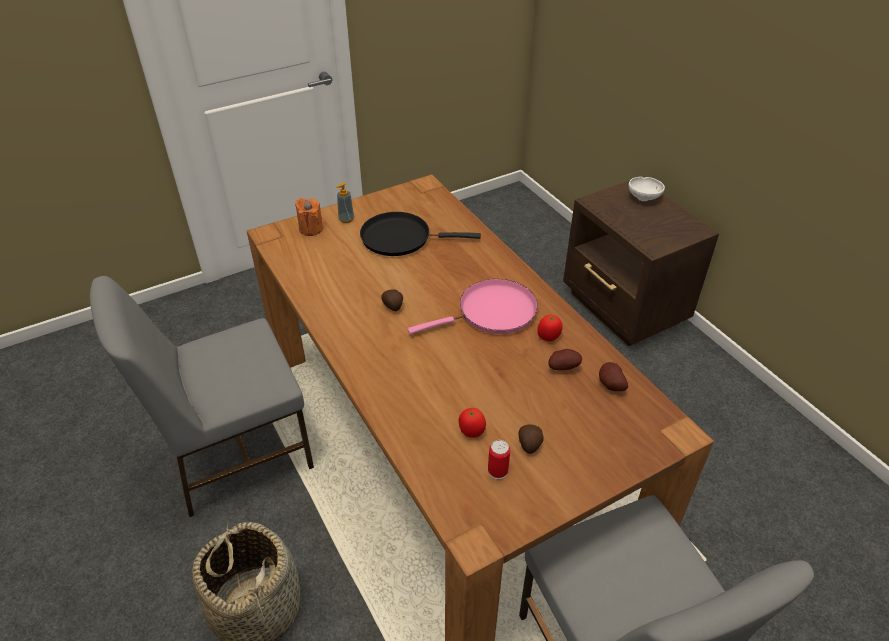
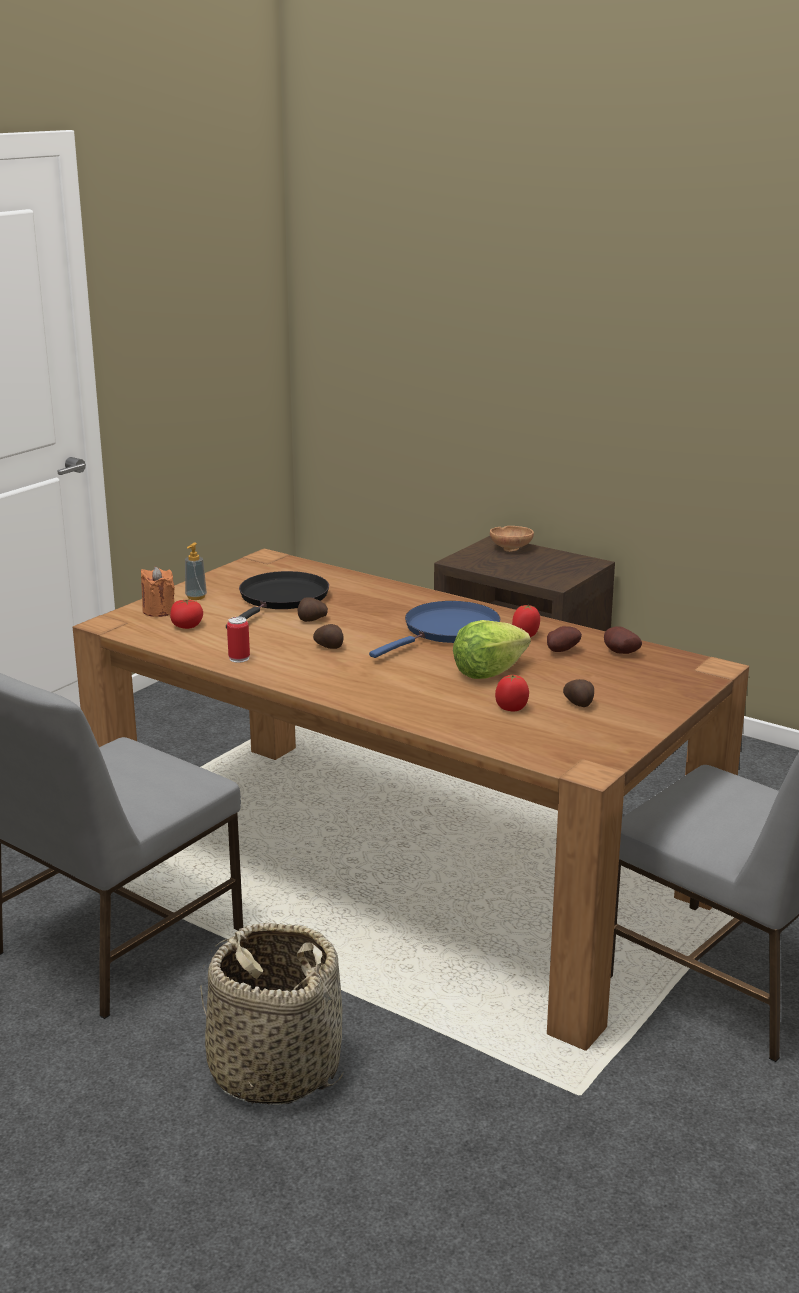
camera: 25 degrees left, 20 degrees down
(316, 251) = (187, 626): none -> tomato
(400, 238) = (281, 599): black frying pan -> black frying pan turned 135 degrees clockwise
(404, 269) = (312, 620): none -> potato
(487, 376) = (488, 672): none -> lettuce
(492, 312) = (447, 631): pink frying pan -> blue frying pan
(497, 471) = (565, 726): can -> can (239, 658)
(644, 197) = (511, 548): white bowl -> brown bowl

